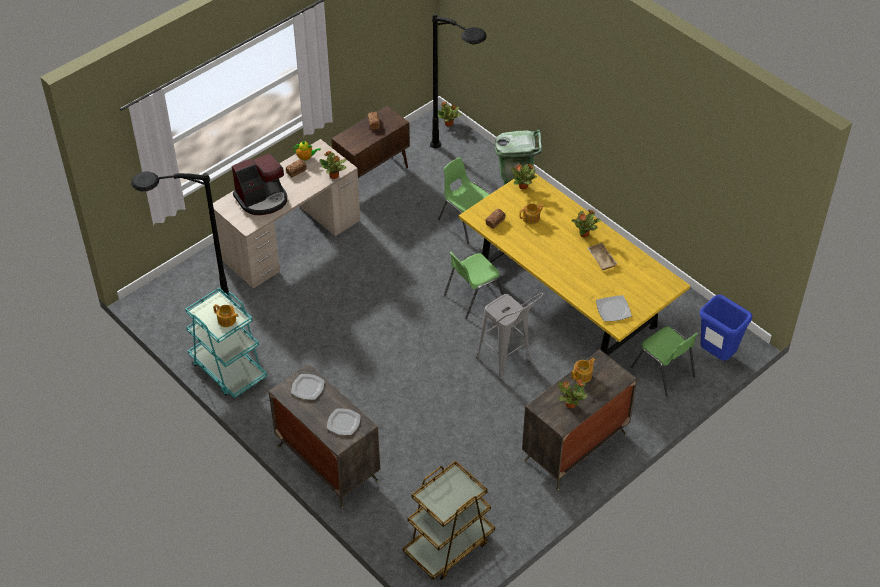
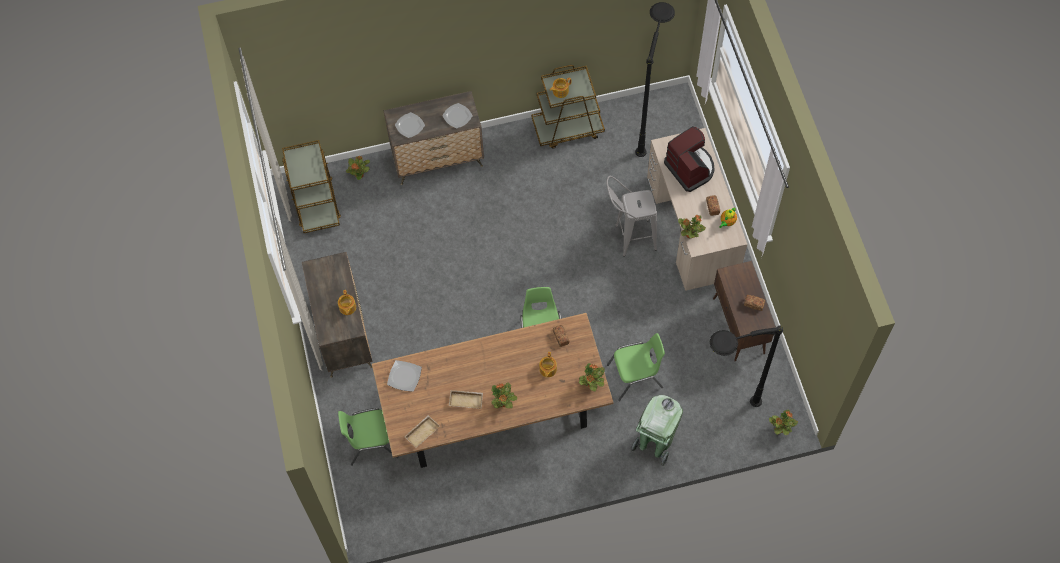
camera: 120 degrees right, 15 degrees up
(228, 370) = (568, 128): turquoise cart -> brown cart
(262, 199) = (690, 168): coffee machine -> coffee machine turned 150 degrees clockwise
(508, 364) = (453, 327): grey stool -> grey stool (628, 239)
(566, 300) = (494, 410): yellow dining table -> brown dining table
(570, 404) = (327, 283): potted plant -> potted plant (359, 175)
(653, 275) = (422, 432): none -> beige tray
(716, 355) = (361, 498): blue trash can -> none

